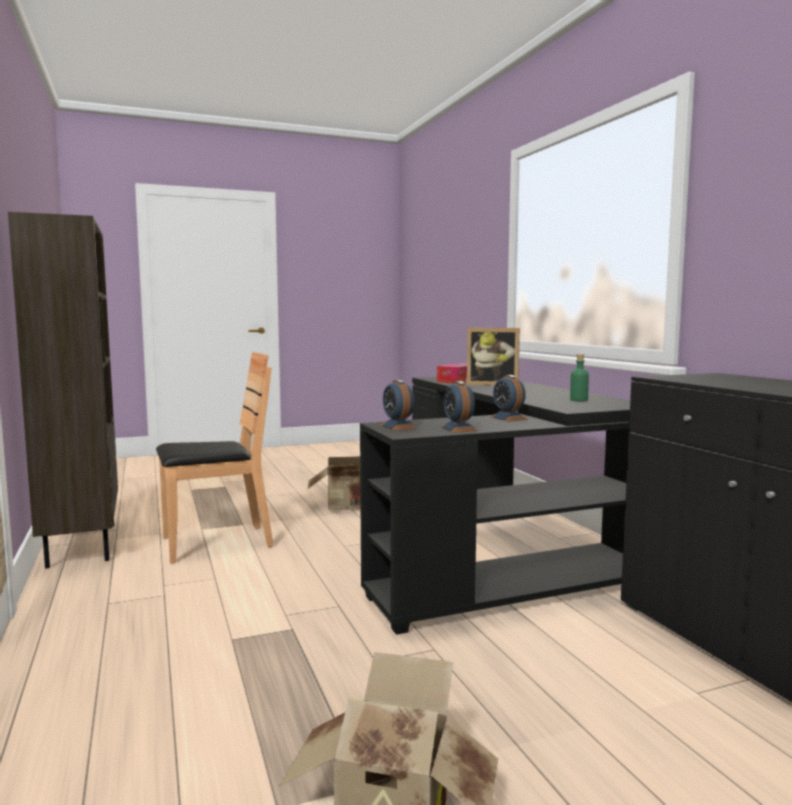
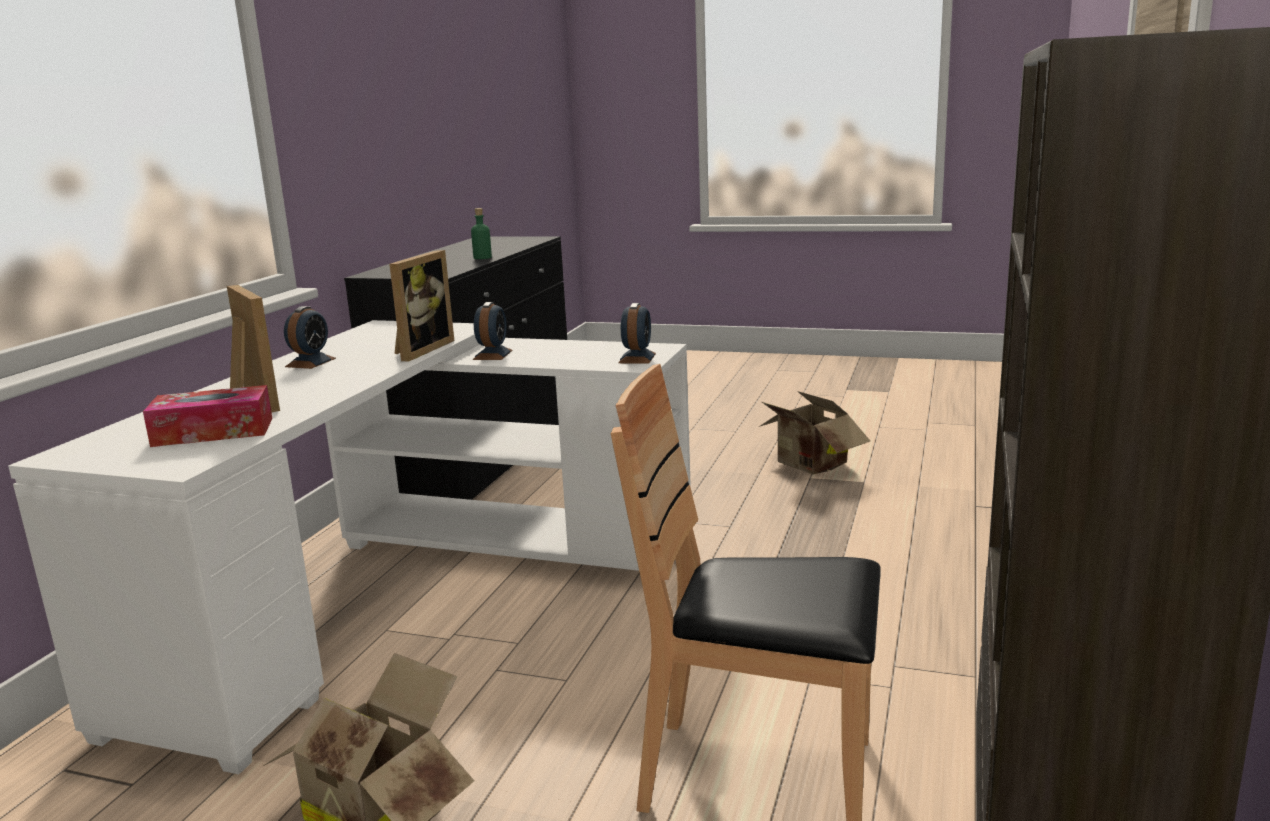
camera: 140 degrees left, 10 degrees up
(458, 429) = (594, 346): alarm clock -> alarm clock (310, 362)
(501, 550) = (409, 593): black desk -> white desk
(526, 399) = (420, 350): none -> picture frame
(578, 400) = (381, 340): green bottle -> green bottle (482, 257)

